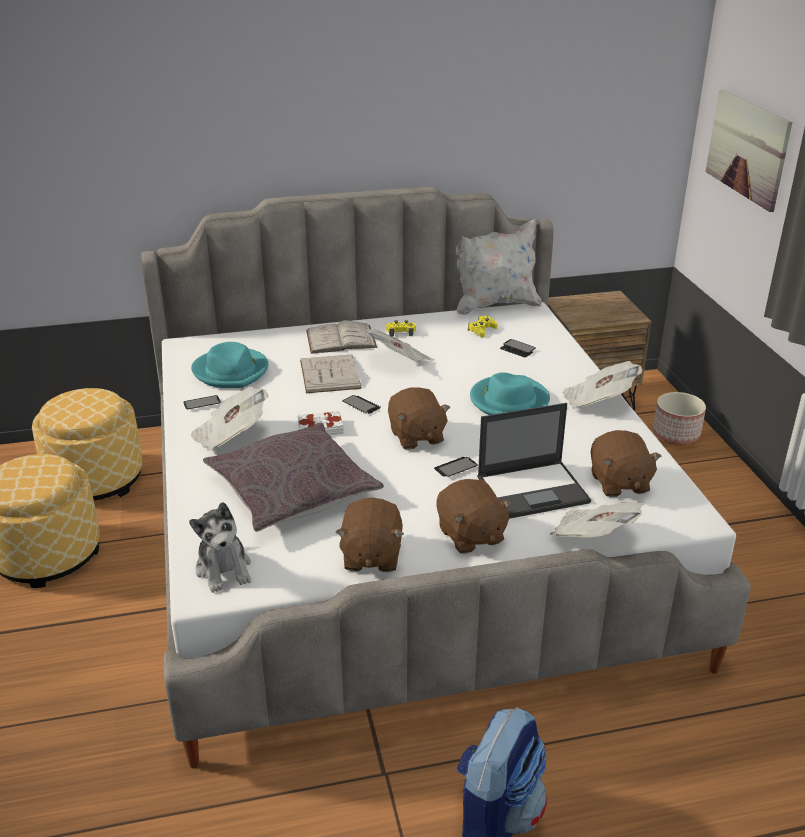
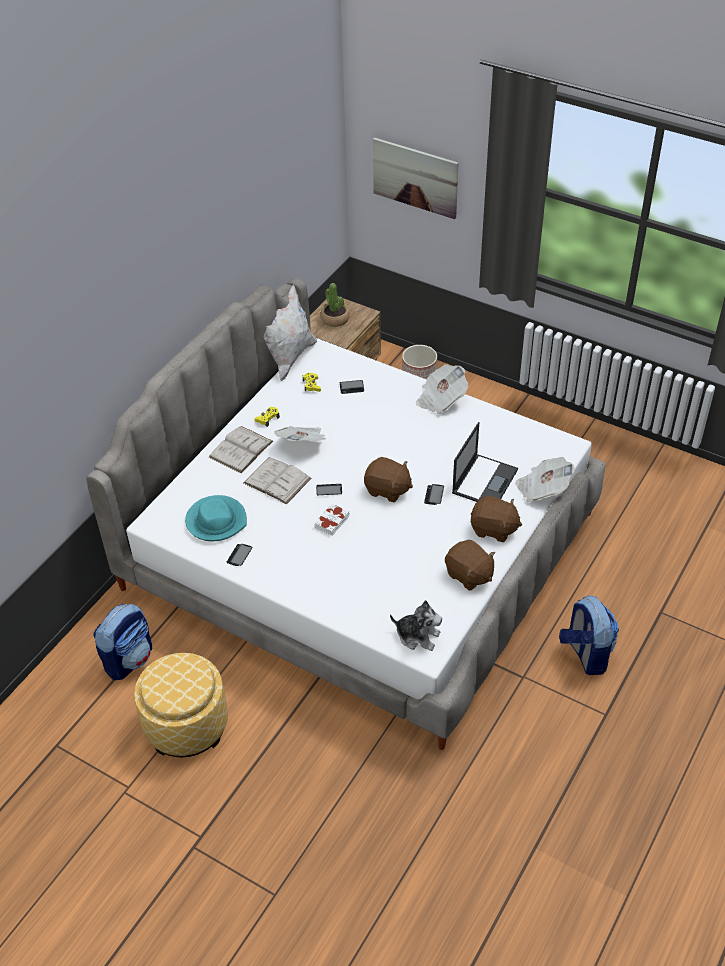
camera: 45 degrees left, 15 degrees up
(95, 479) = (129, 659): ottoman -> backpack
(230, 436) = (292, 563): newspaper -> none
(292, 490) = (379, 569): grey pillow -> none
(509, 401) = (398, 430): turquoise hat -> none
(594, 307) = (335, 319): none -> potted plant
(619, 483) = (514, 448): brown plush toy -> none

